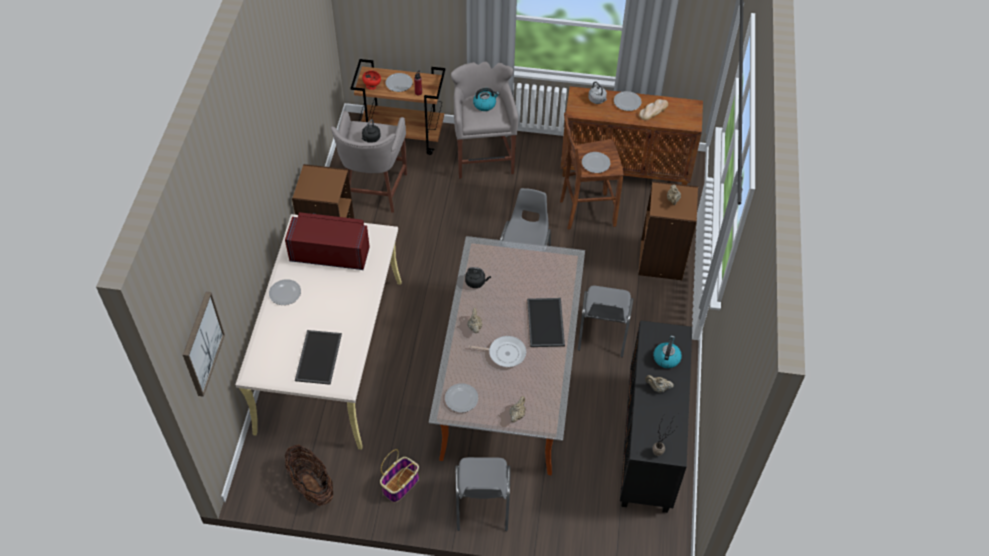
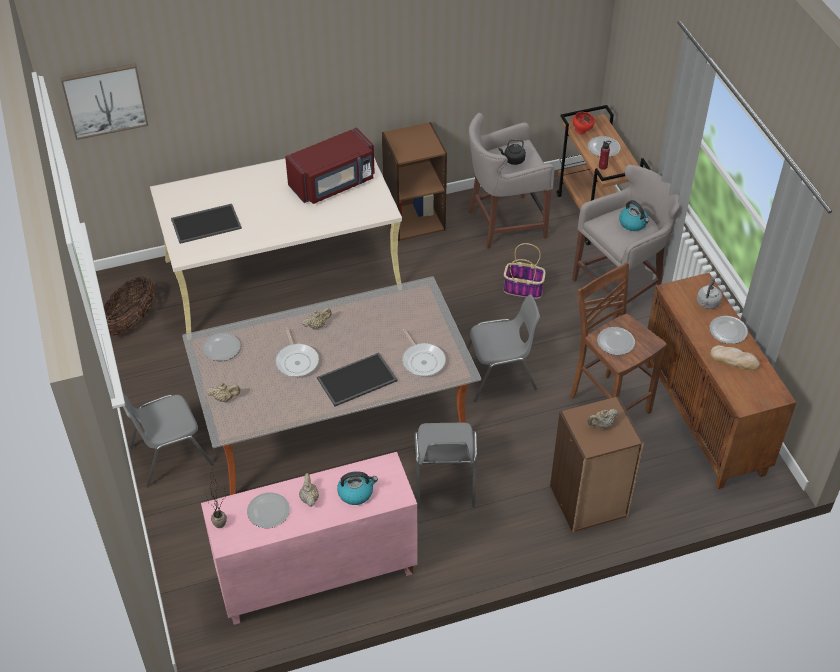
camera: 65 degrees right, 5 degrees down
(285, 293) = (266, 174): plate -> plate (268, 512)
(330, 253) = (333, 183): red microwave -> red microwave turned 75 degrees clockwise
(400, 484) = (162, 384): basket -> basket (524, 289)
(476, 282) = (376, 306): black kettle -> none
(549, 276) = (422, 360): none -> frying pan
(602, 332) = (444, 480): grey chair -> grey chair turned 75 degrees counterclockwise
(649, 444) = (316, 577): black cabinet -> pink cabinet

